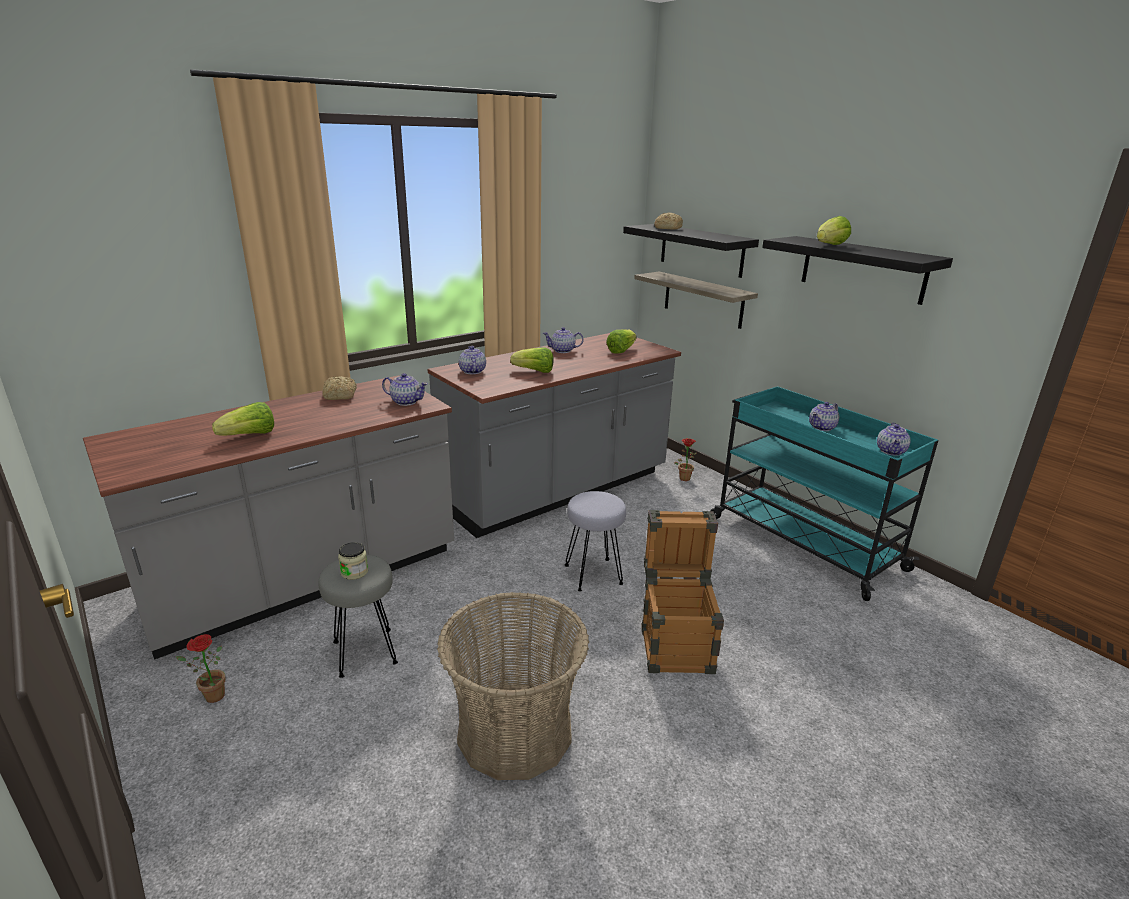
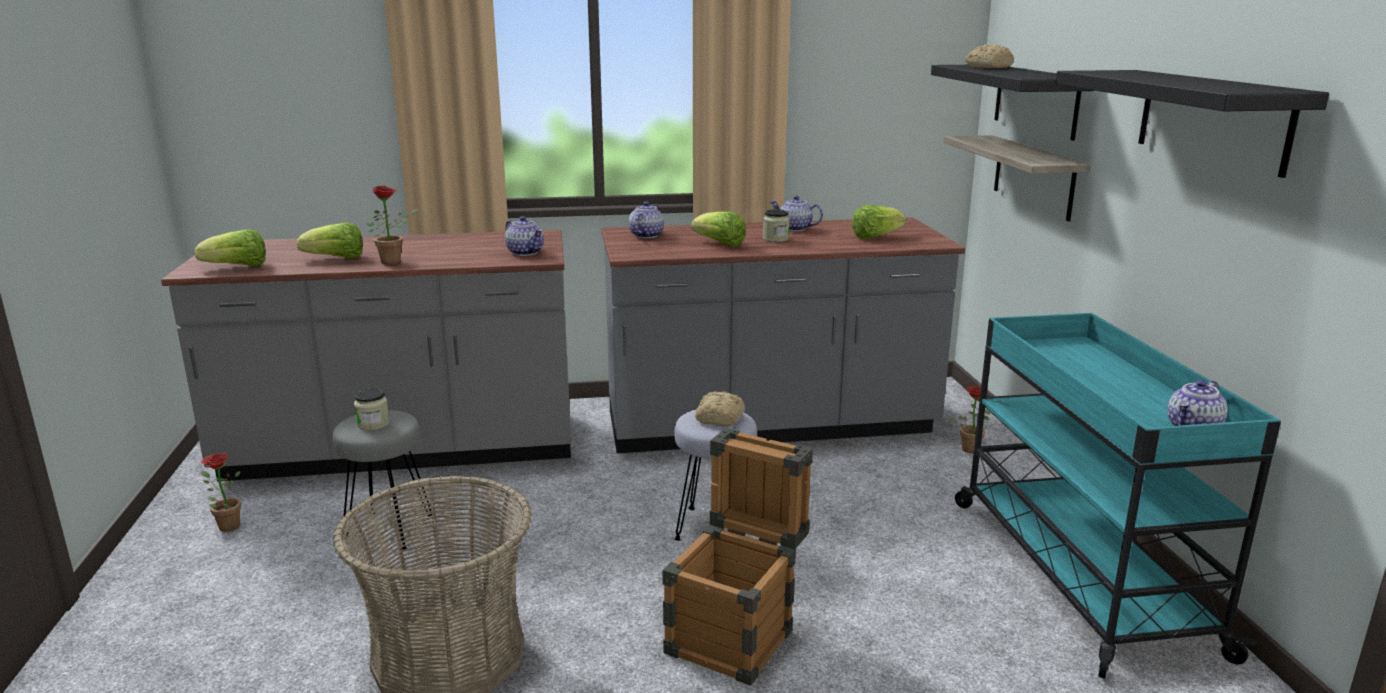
camera: 30 degrees right, 5 degrees down
(309, 429) = (395, 261): none -> potted plant
(340, 396) = (470, 239): bread -> bread (719, 419)
(564, 361) = (775, 239): none -> jar
(822, 427) = (1114, 379): teapot -> none
(830, 246) = (1142, 77): lettuce -> lettuce (238, 267)

